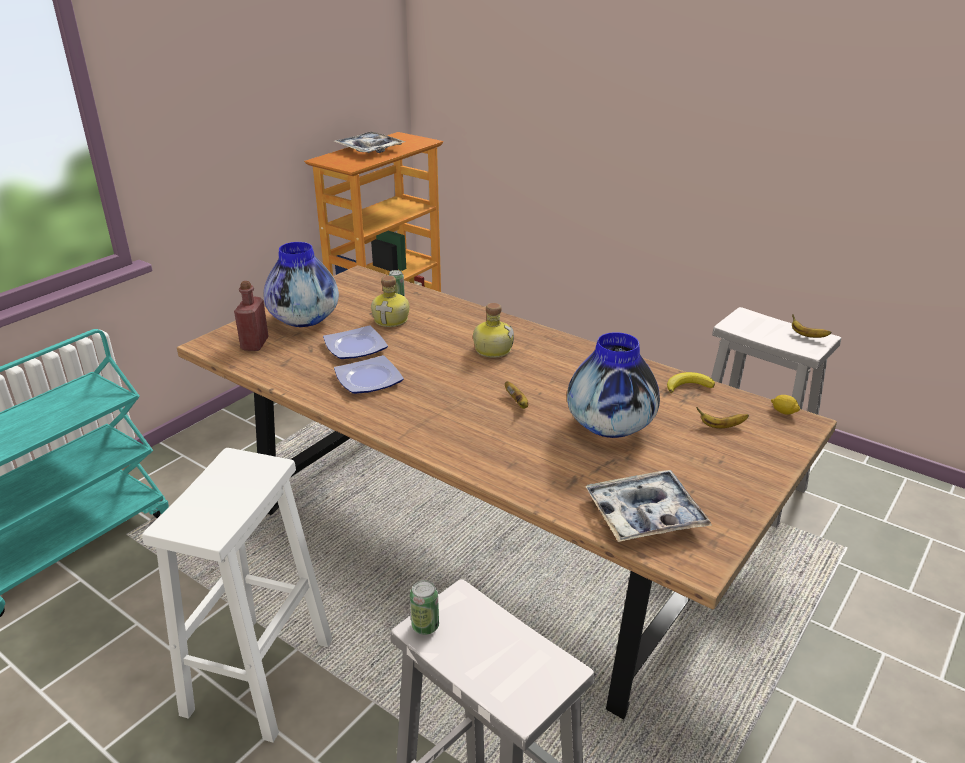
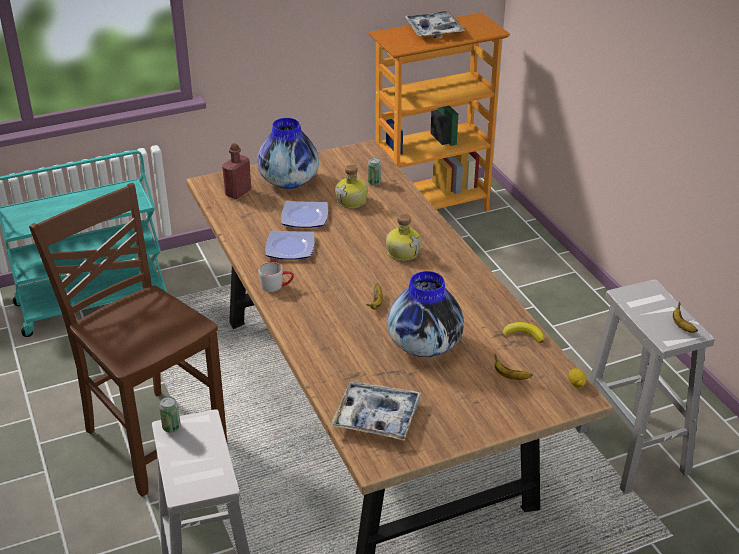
camera: 30 degrees right, 5 degrees up
(260, 674) = (152, 437): white stool -> brown chair
(391, 420) = (277, 286): none -> grey mug

